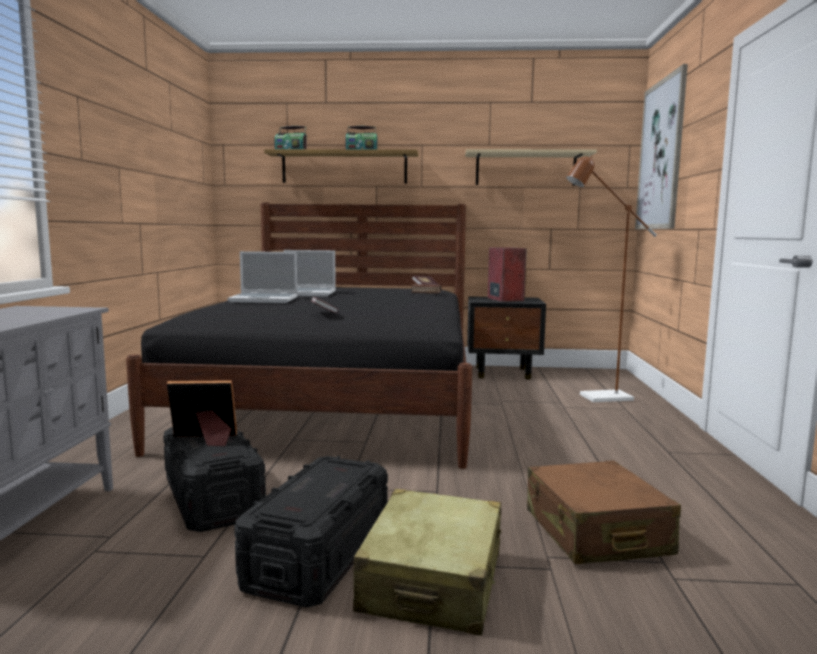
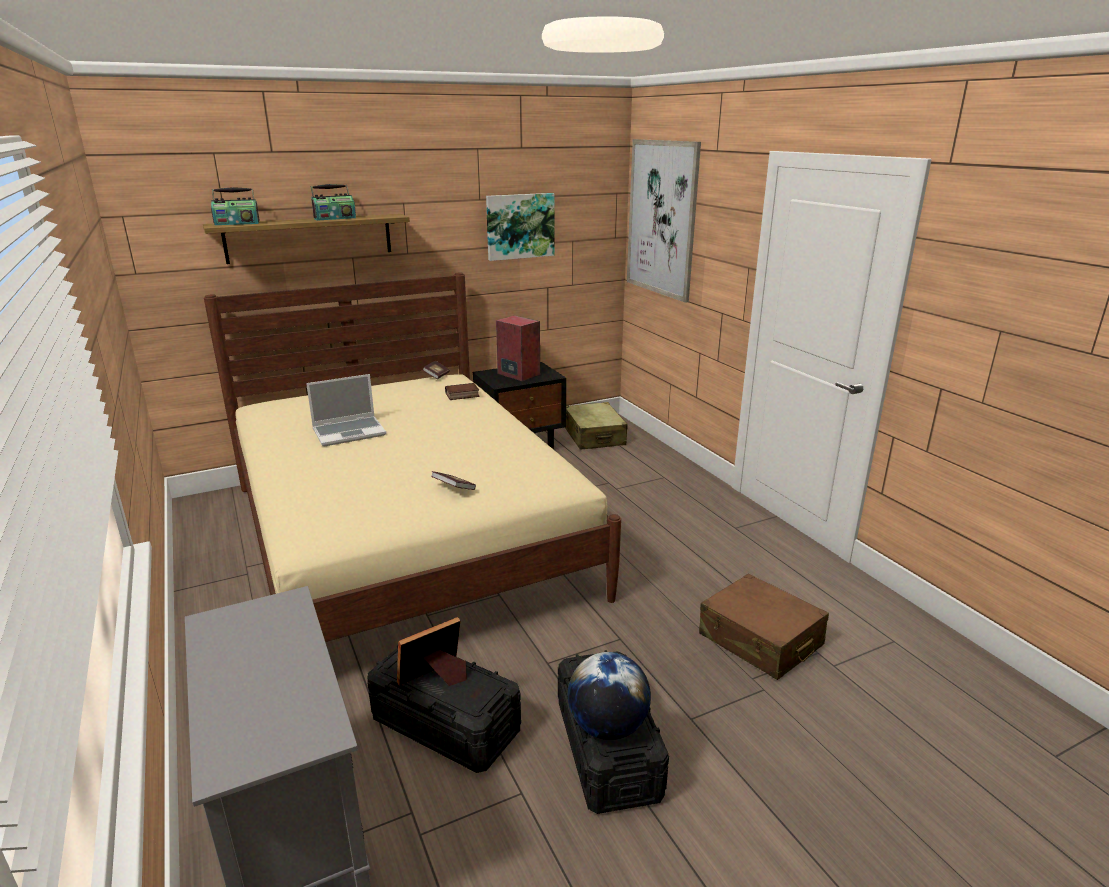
camera: 30 degrees left, 15 degrees up
(265, 300) = (335, 466): laptop -> none
(289, 500) = (607, 726): none -> globe
(339, 400) = (406, 538): black bed -> beige bed
(433, 581) = (707, 736): beige suitcase -> beige suitcase (594, 436)
(525, 169) = (520, 226): beige shelf -> picture
(598, 398) = (631, 467): brown floor lamp -> none

